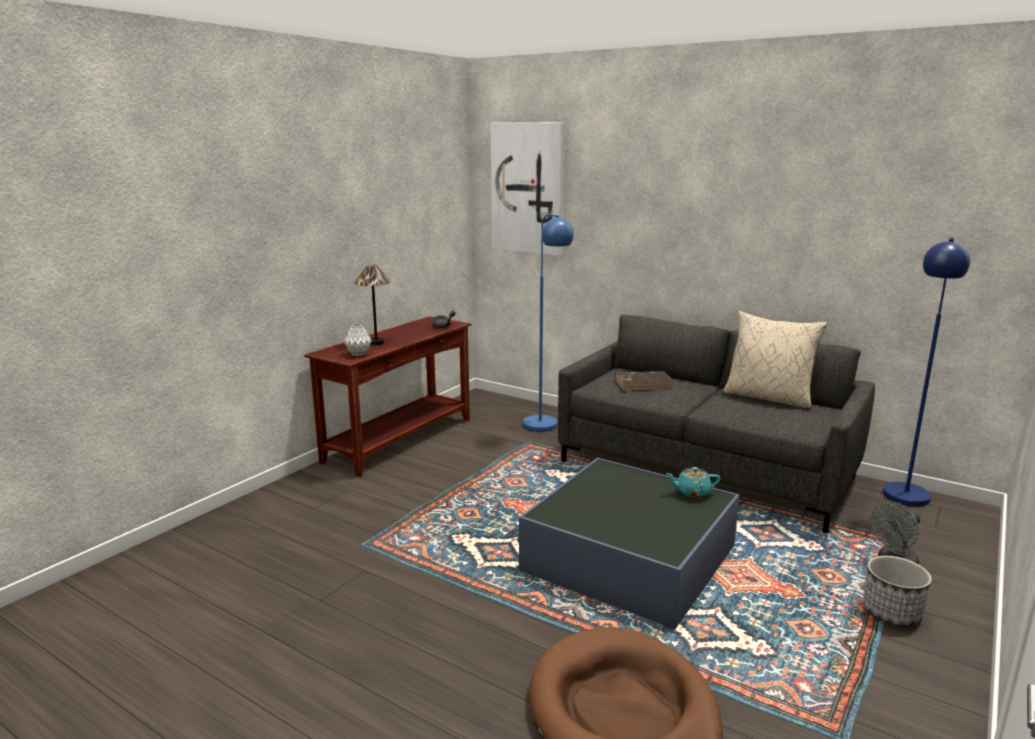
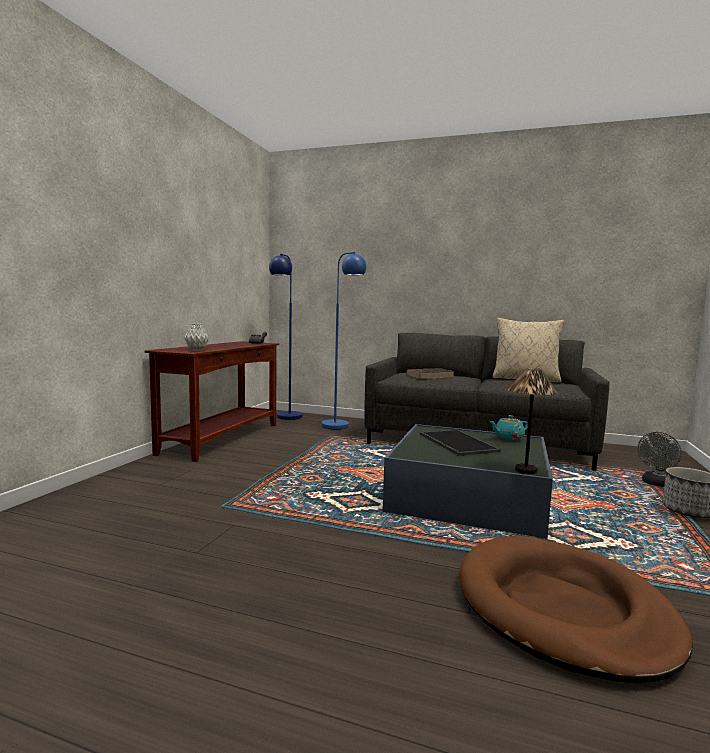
camera: 15 degrees left, 10 degrees down
(376, 342) = (207, 347): table lamp -> table lamp (525, 470)
(528, 188) = (317, 246): picture -> none
(621, 496) = (456, 442): none -> tray
(904, 502) = (625, 452): blue floor lamp -> blue floor lamp (286, 418)

